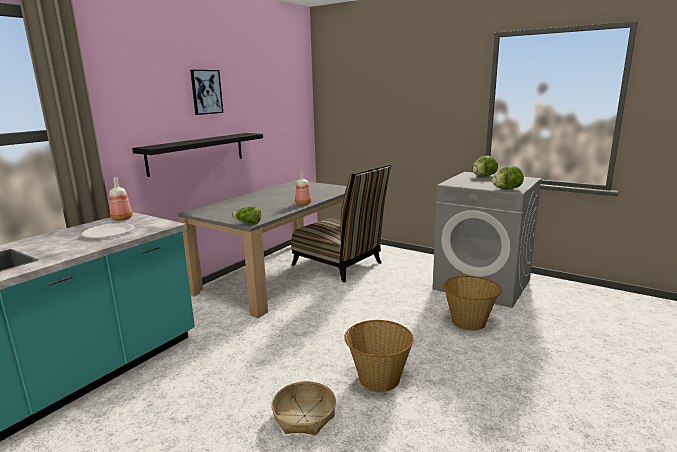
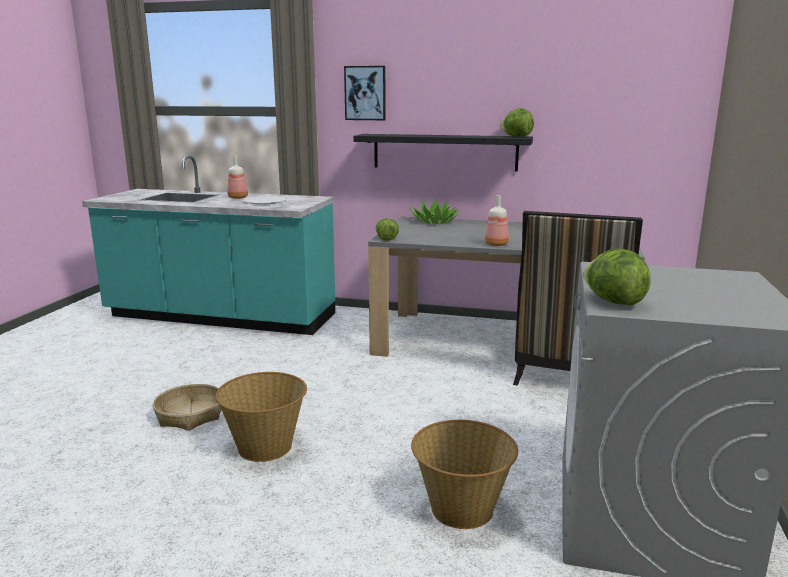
camera: 70 degrees right, 0 degrees up
(121, 219) = (307, 198): bottle -> bottle (238, 197)
(206, 92) = (471, 76): picture -> picture (365, 93)
(216, 207) = (434, 222): none -> potted plant
(483, 176) = (727, 285): lettuce -> lettuce (516, 136)

